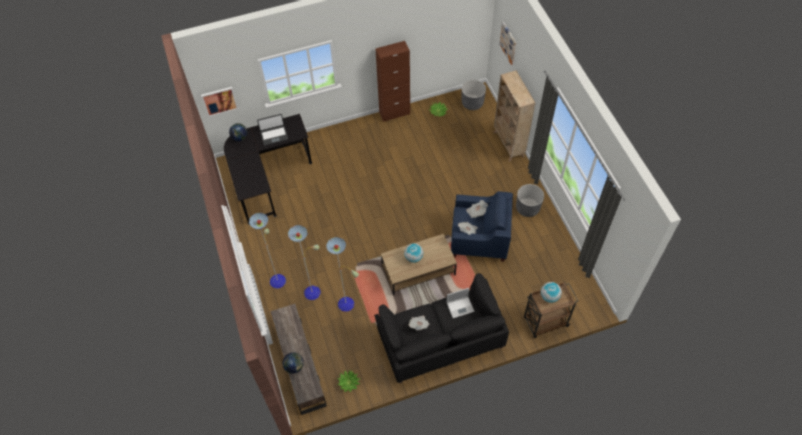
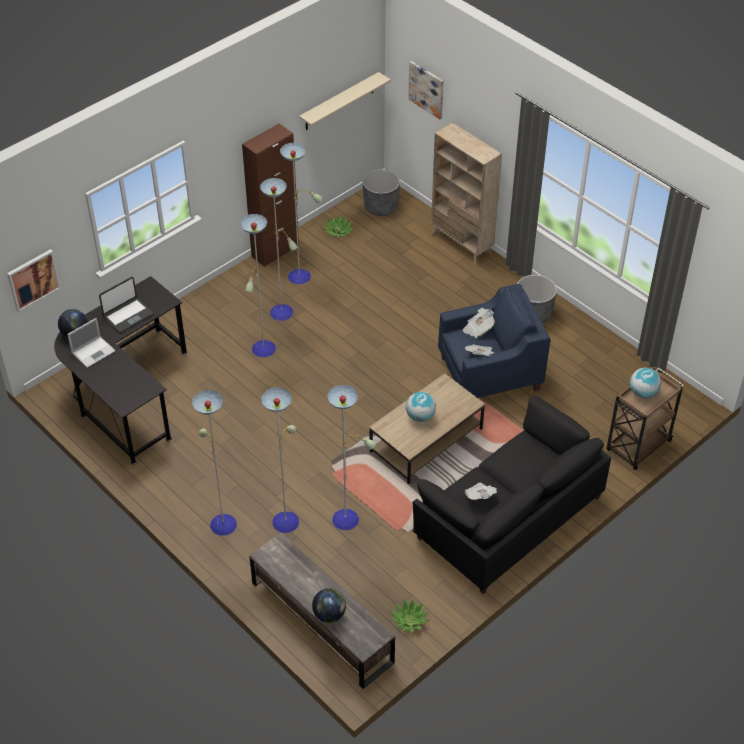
camera: 25 degrees left, 10 degrees down
(378, 156) = (283, 312): none -> floor lamp
(454, 34) = (339, 102): none -> beige shelf
(460, 307) = (524, 454): laptop -> laptop (94, 351)

